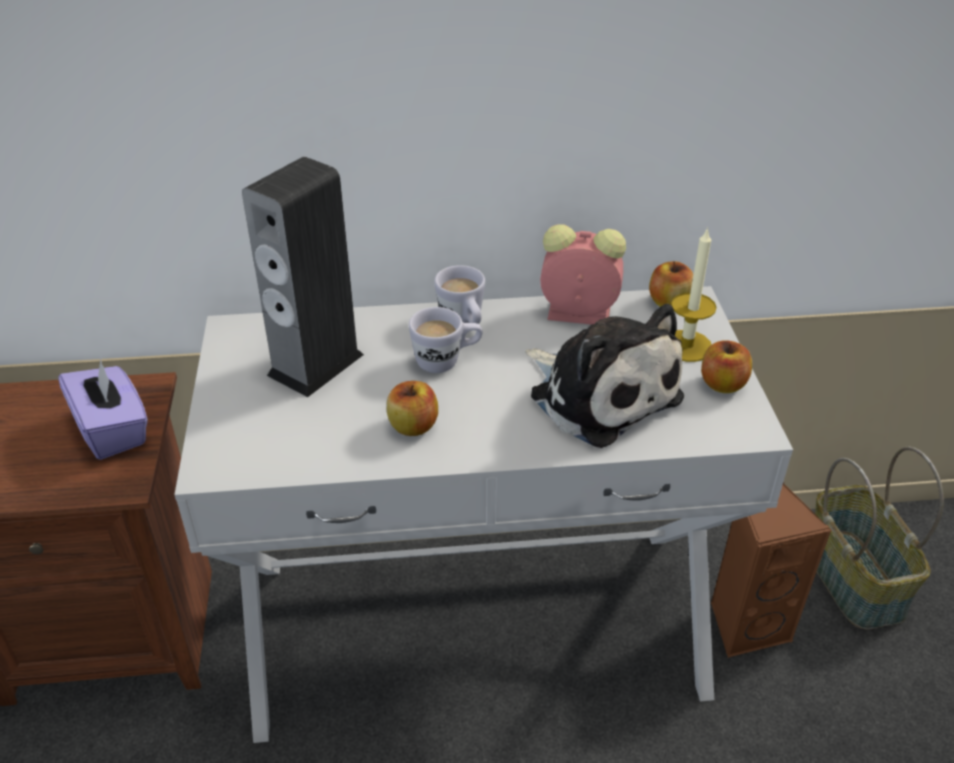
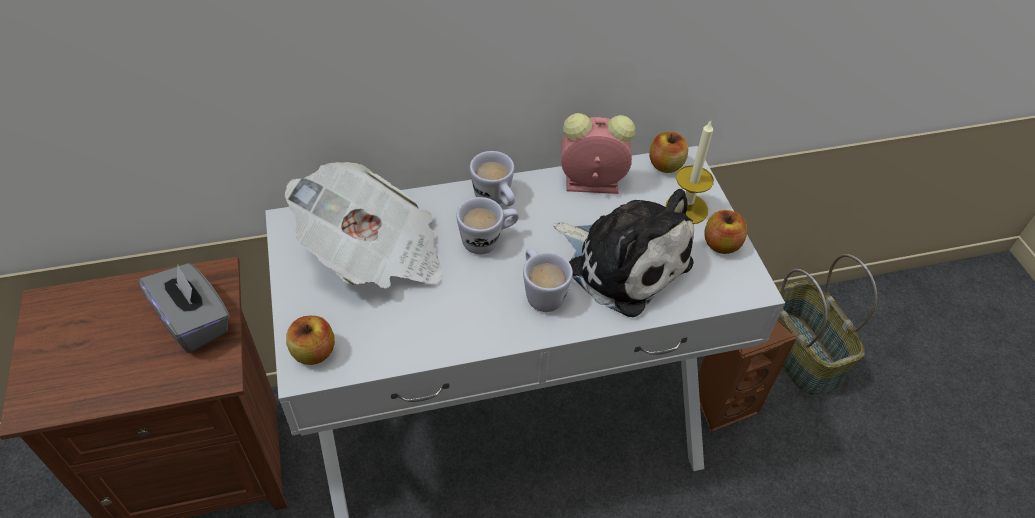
camera: 10 degrees left, 10 degrees up
(113, 430) = (194, 321): purple tissue box -> grey tissue box
(316, 365) = (375, 254): speaker -> newspaper
(413, 426) = (472, 309): apple -> apple (314, 352)
(497, 416) = (541, 292): none -> white mug

